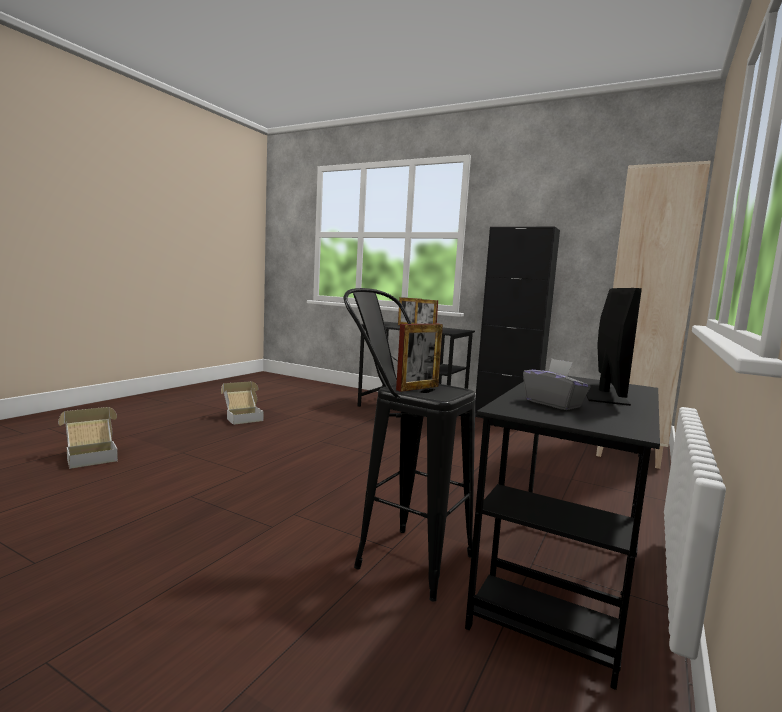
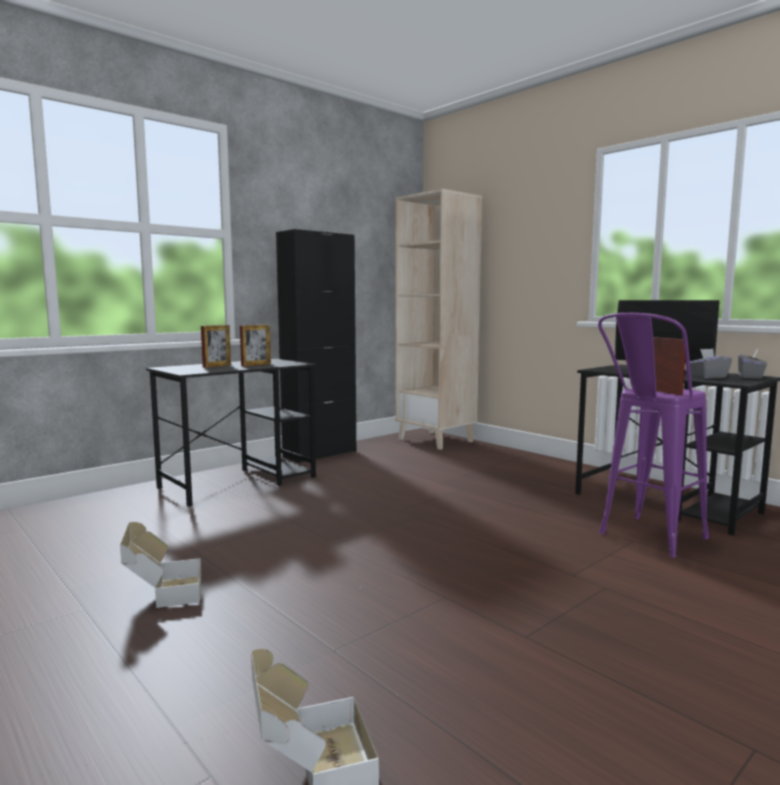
camera: 70 degrees left, 0 degrees up
(399, 555) = (645, 540): black stool -> purple stool
(610, 424) = (750, 377): none -> grey tissue box

